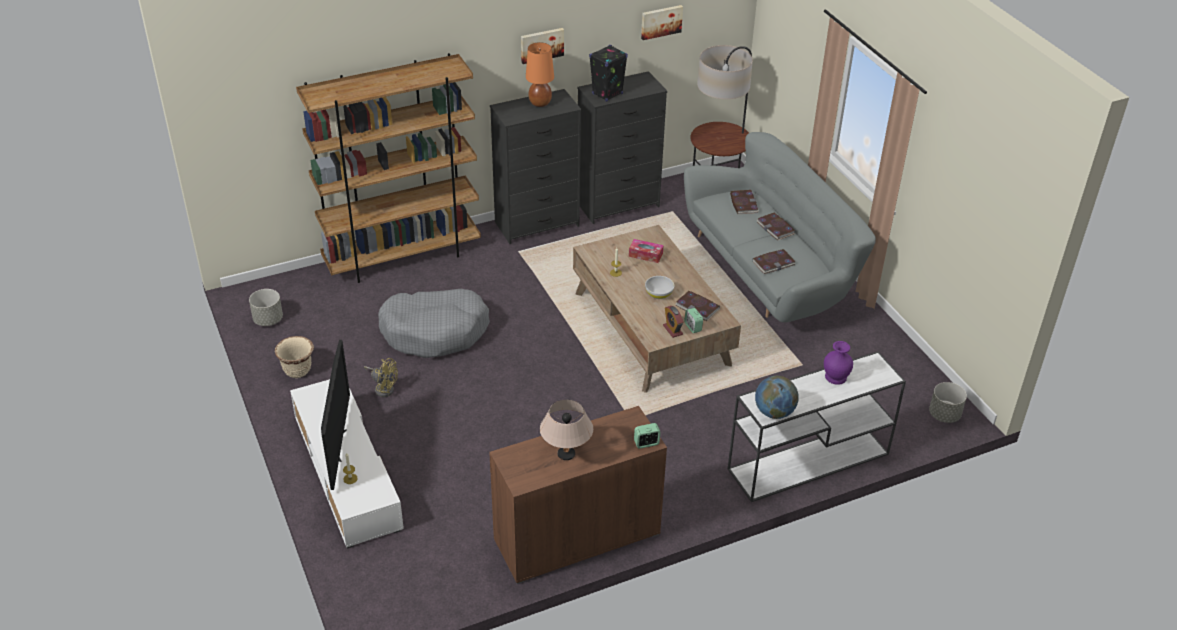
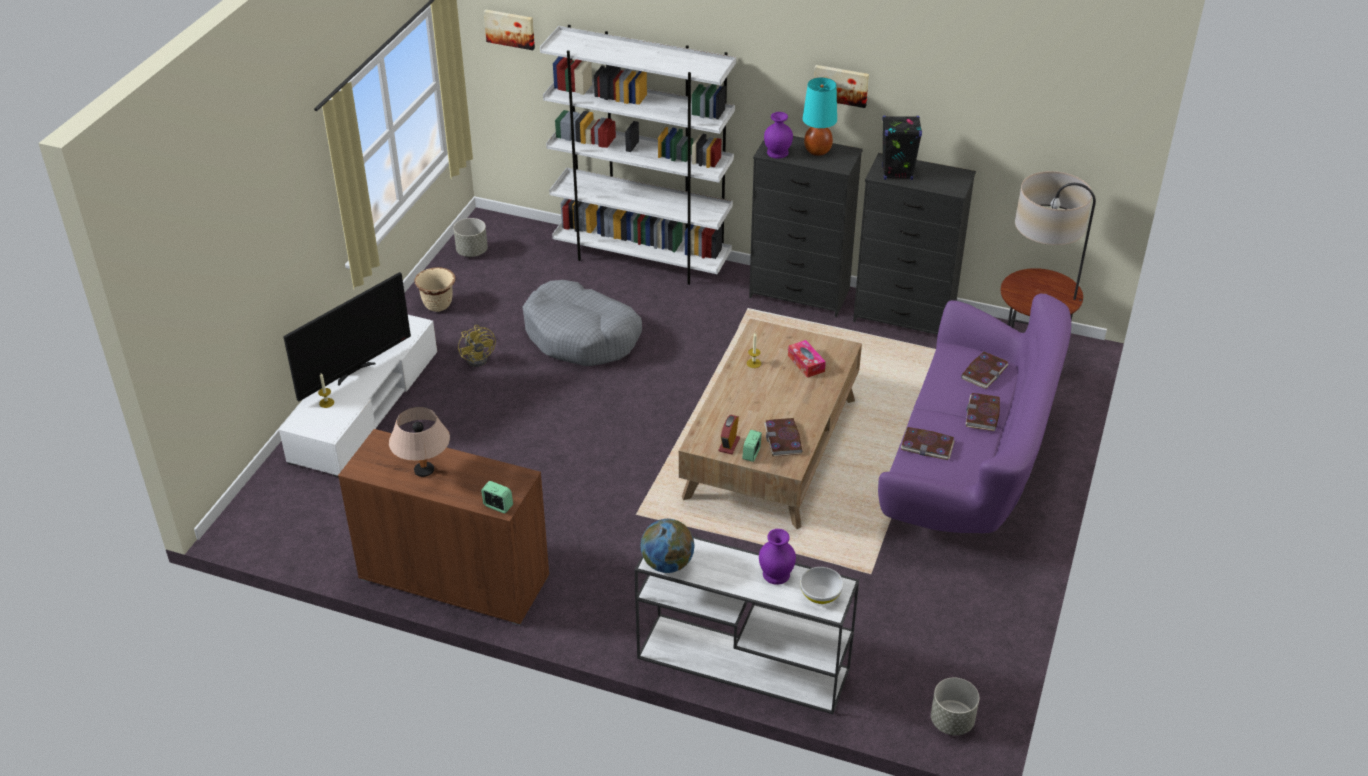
camera: 45 degrees right, 0 degrees up
(403, 257) = (642, 259): brown bookcase -> white bookcase
(517, 116) = (777, 153): none -> purple vase
(540, 103) = (818, 151): orange table lamp -> turquoise table lamp
(659, 294) = (765, 406): white bowl -> white bowl (820, 594)
(661, 21) = (1002, 115): picture -> picture (510, 28)
(770, 272) = (969, 468): grey sofa -> purple sofa

